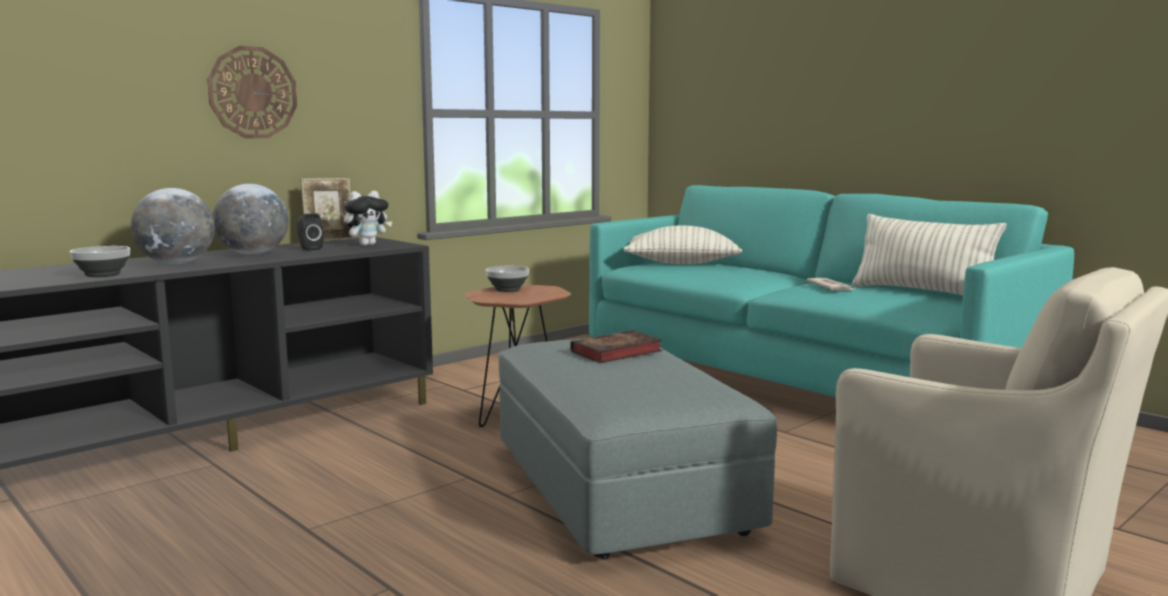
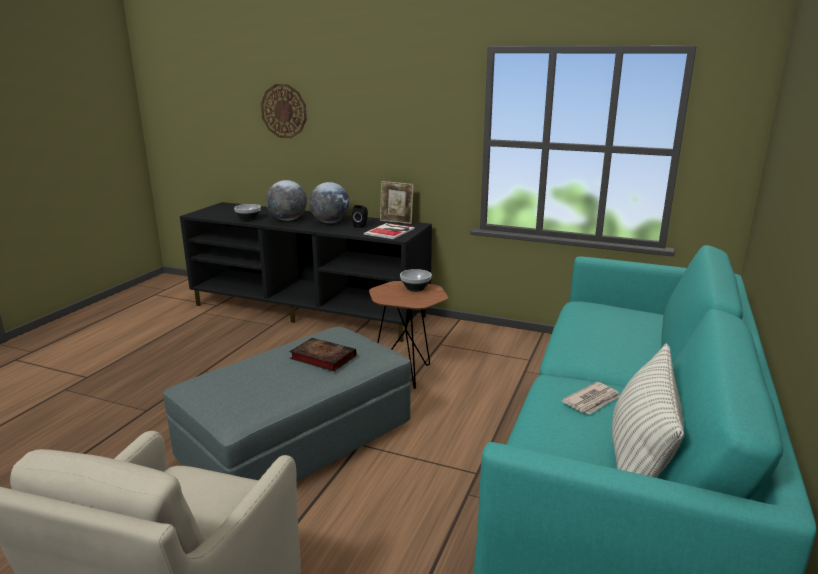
camera: 65 degrees right, 10 degrees up
(253, 92) = (365, 125): wall clock -> wall clock (284, 111)
(367, 245) = (391, 231): plush toy -> book
(682, 263) = (629, 318): pillow -> none

